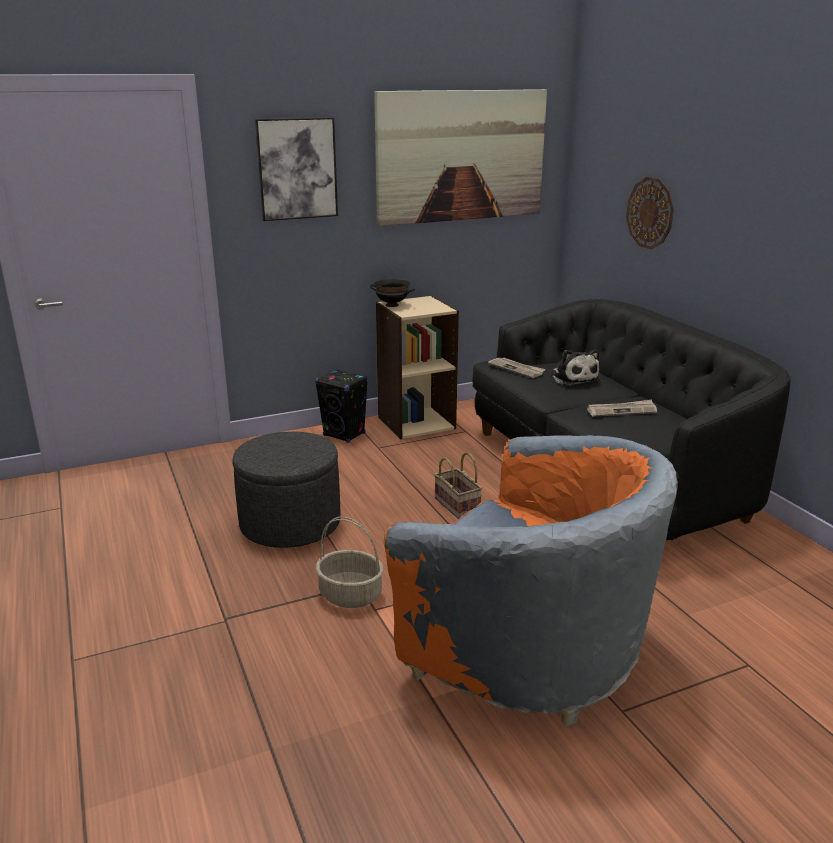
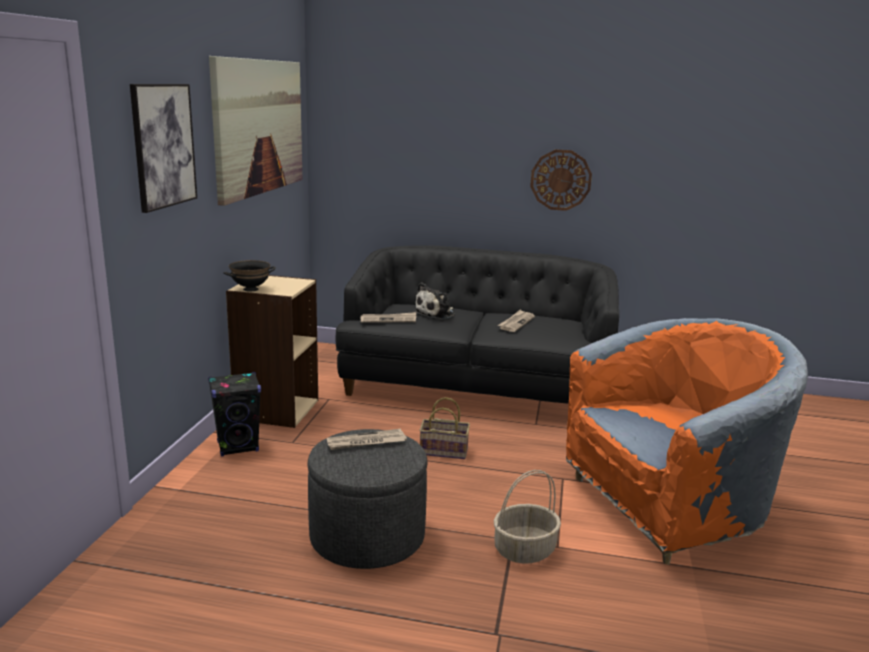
camera: 55 degrees left, 5 degrees down
(297, 443) = (366, 442): none -> newspaper
(573, 378) = (436, 314): plush toy -> plush toy turned 120 degrees clockwise
(650, 213) = (426, 167): wall clock -> wall clock (560, 180)

